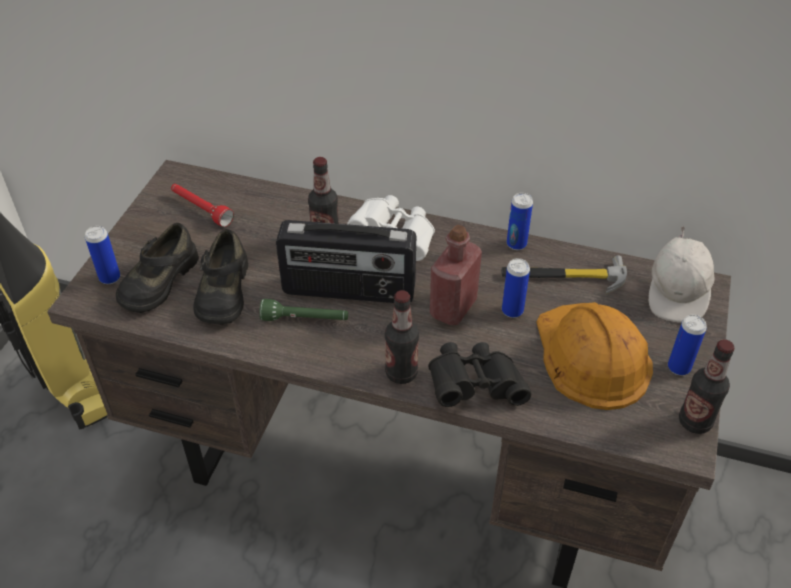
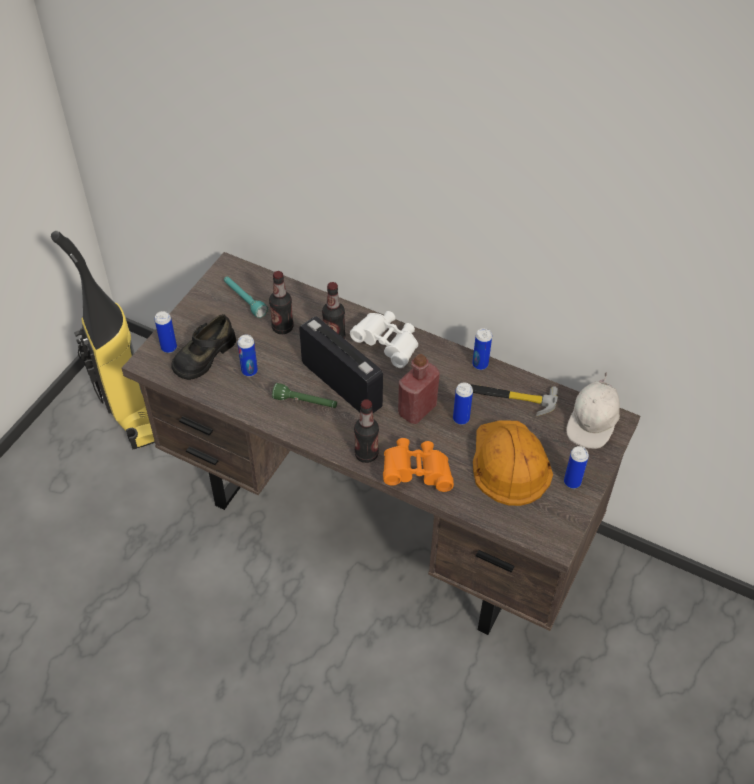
camera: 10 degrees right, 5 degrees up
(201, 209) = (244, 300): red flashlight -> turquoise flashlight
(223, 291) = (249, 371): black shoe -> can
(348, 291) = (342, 384): radio -> radio turned 150 degrees counterclockwise
(474, 386) = (417, 472): black binoculars -> orange binoculars
(695, 421) = (569, 524): bottle -> bottle (282, 327)

